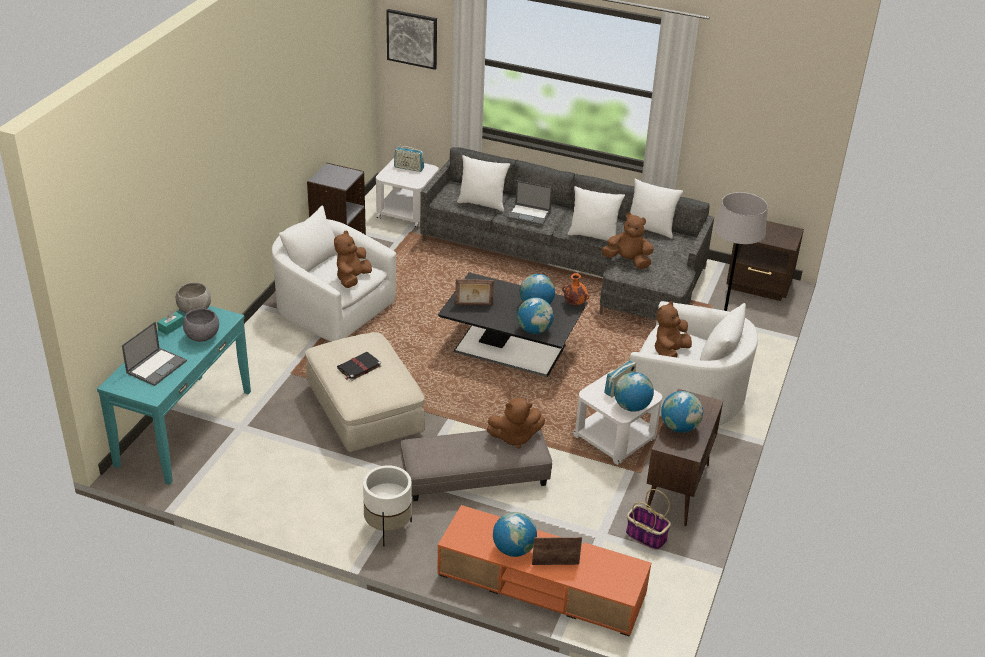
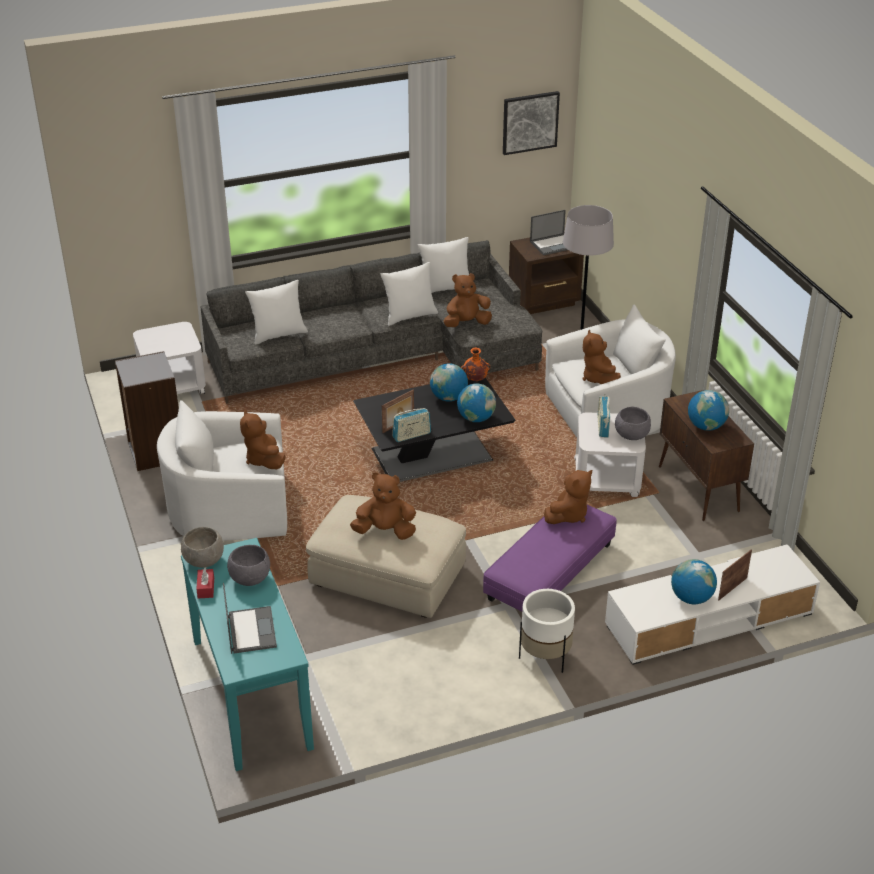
camera: 40 degrees left, 0 degrees up
(171, 327) = (206, 588): turquoise tissue box -> red tissue box
(358, 367) = (385, 531): black book -> brown plush toy
(409, 168) = (162, 335): radio -> radio (411, 435)
(412, 38) = (123, 189): picture -> picture (530, 122)
(474, 476) = (550, 572): grey ottoman -> purple ottoman
(529, 214) = (334, 324): laptop -> laptop (554, 244)
(541, 584) = (709, 619): orange tv stand -> white tv stand
(631, 406) = (631, 436): globe -> grey bowl
(645, 536) = (725, 537): basket -> none

